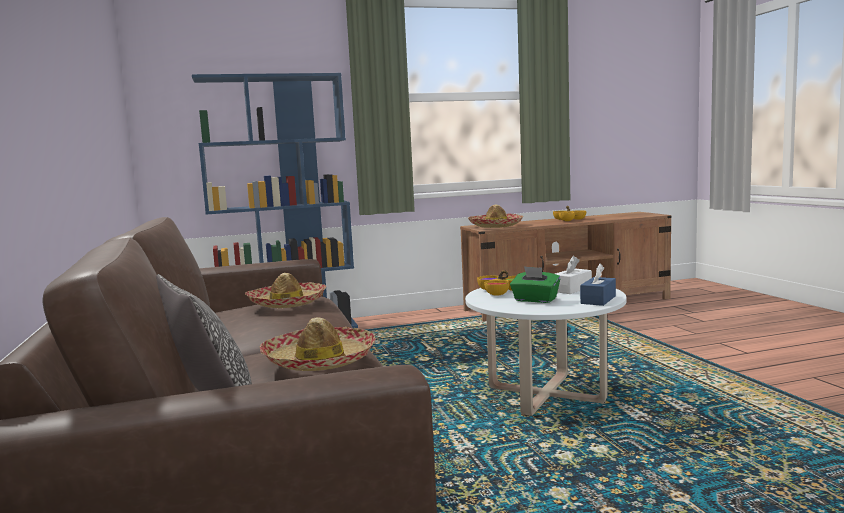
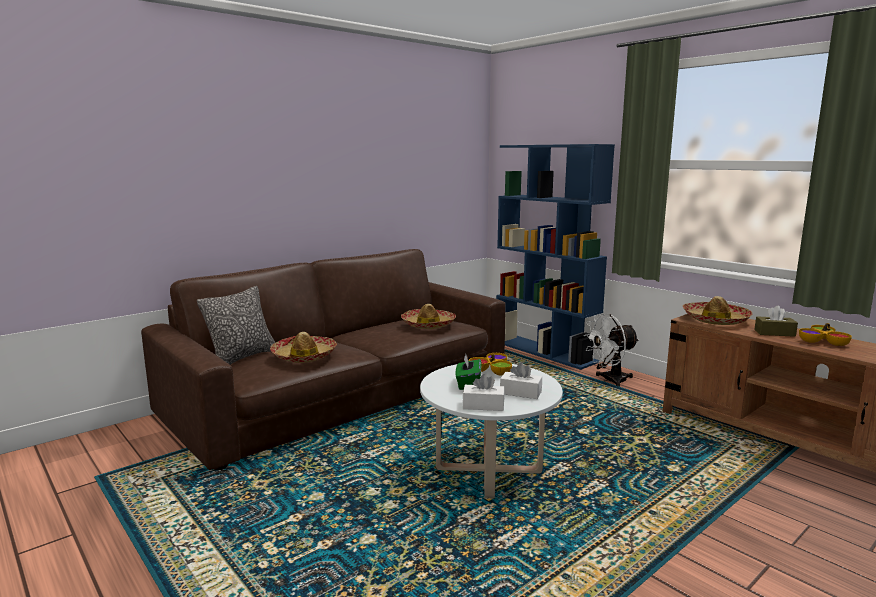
camera: 65 degrees right, 5 degrees up
(398, 324) = (609, 380): none -> white fan
(542, 222) = (774, 333): none -> brown tissue box
(598, 300) = (483, 405): blue tissue box -> white tissue box

